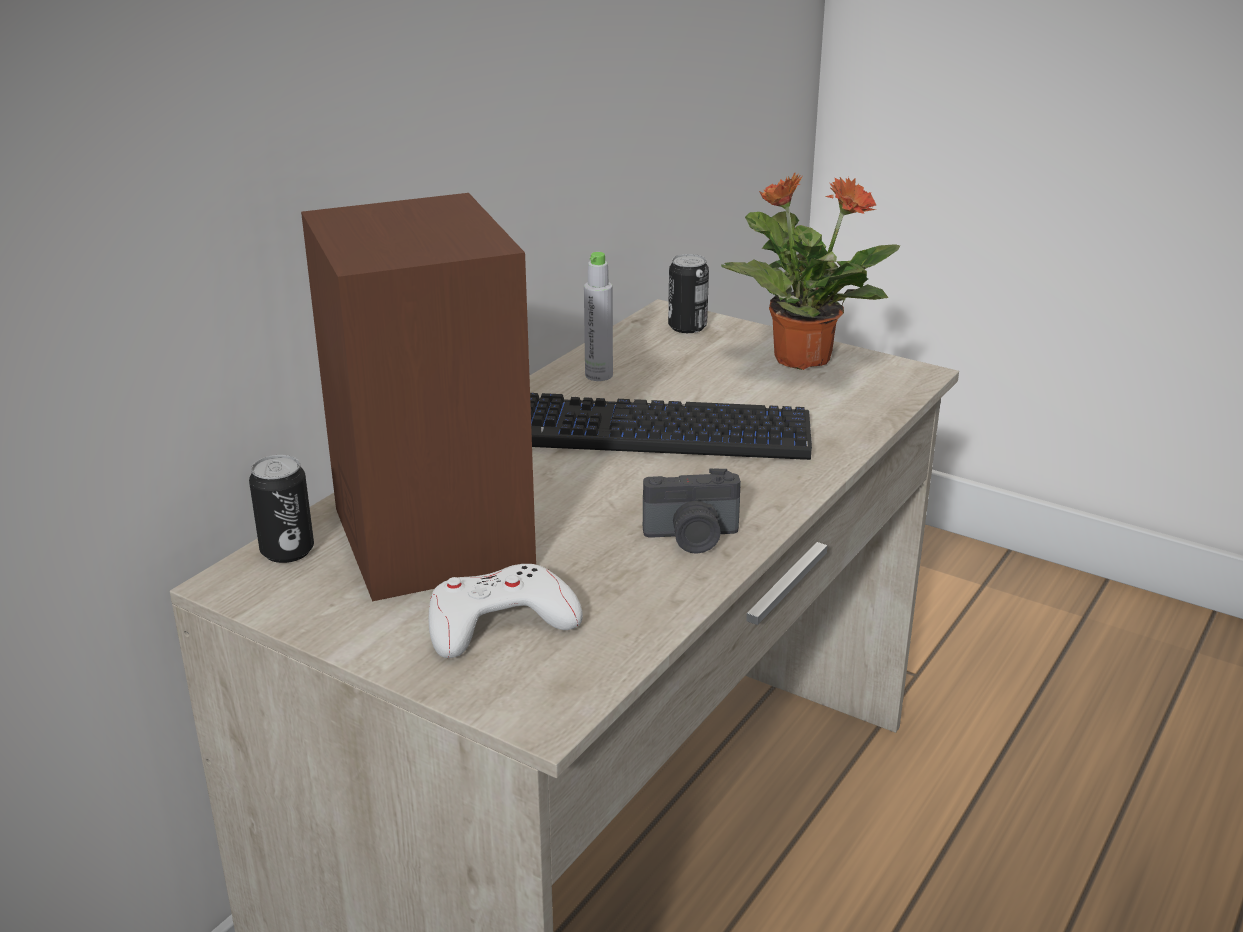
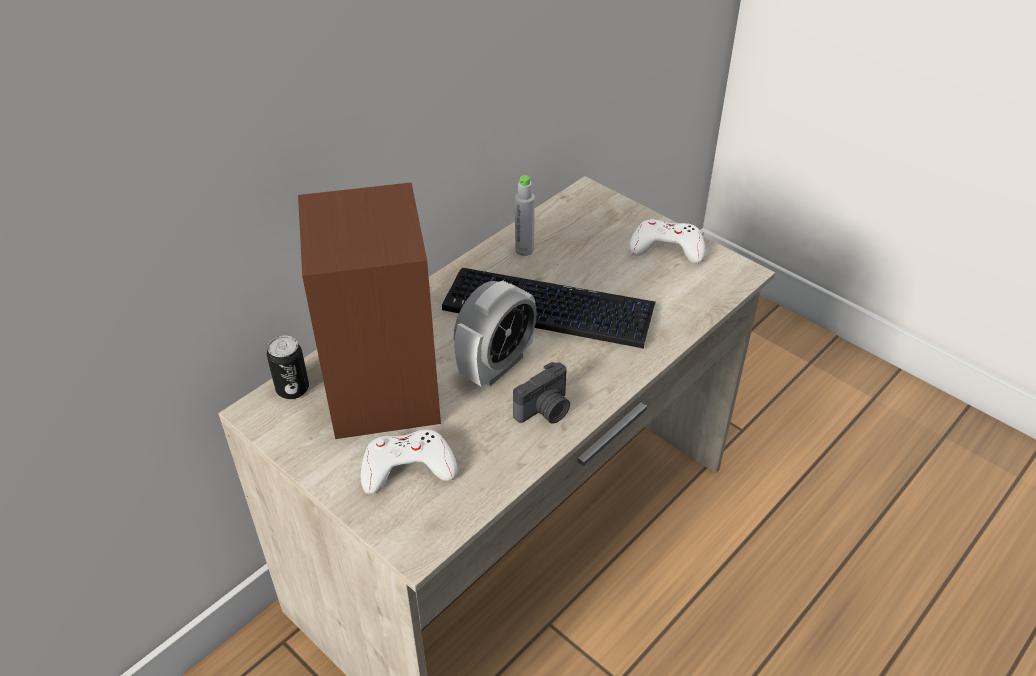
camera: 10 degrees right, 15 degrees up
(600, 497) = (496, 366): none -> alarm clock
(687, 327) = (597, 207): can -> none
(692, 538) = (545, 410): camera -> camera turned 45 degrees counterclockwise
(800, 358) = (666, 247): potted plant -> white game controller

